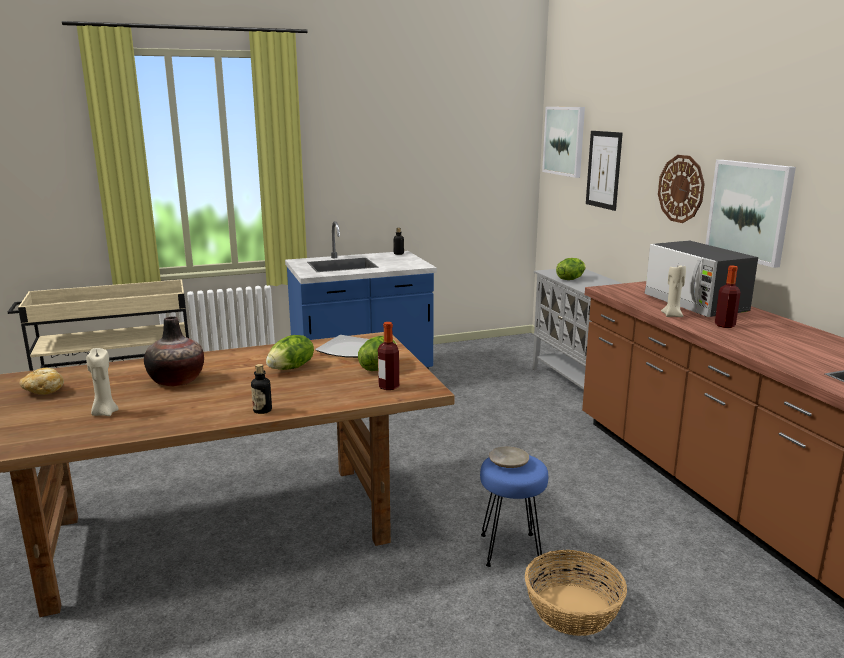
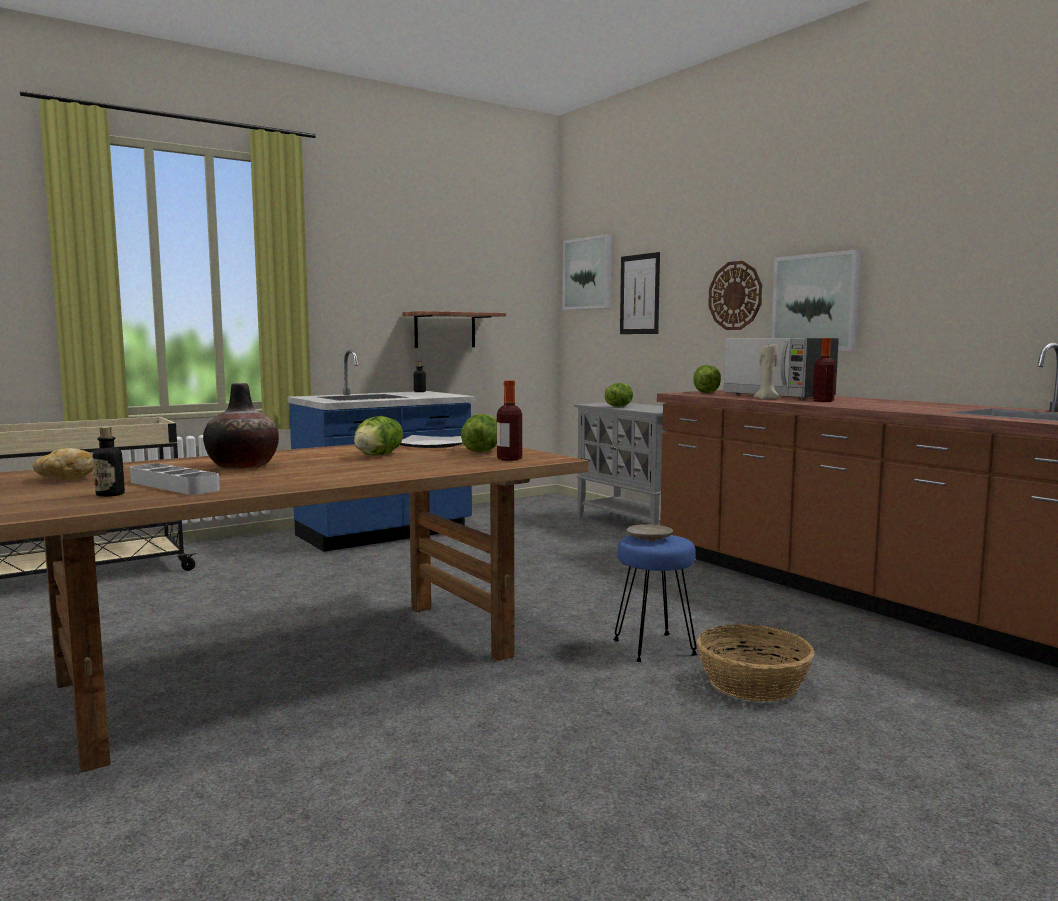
camera: 15 degrees left, 10 degrees down
(104, 413) = (174, 486): beige candle -> grey tray
(262, 410) = (380, 475): bottle -> bottle (110, 494)
(428, 194) = (445, 330): none -> shelf
(632, 289) = (706, 392): none -> lettuce

